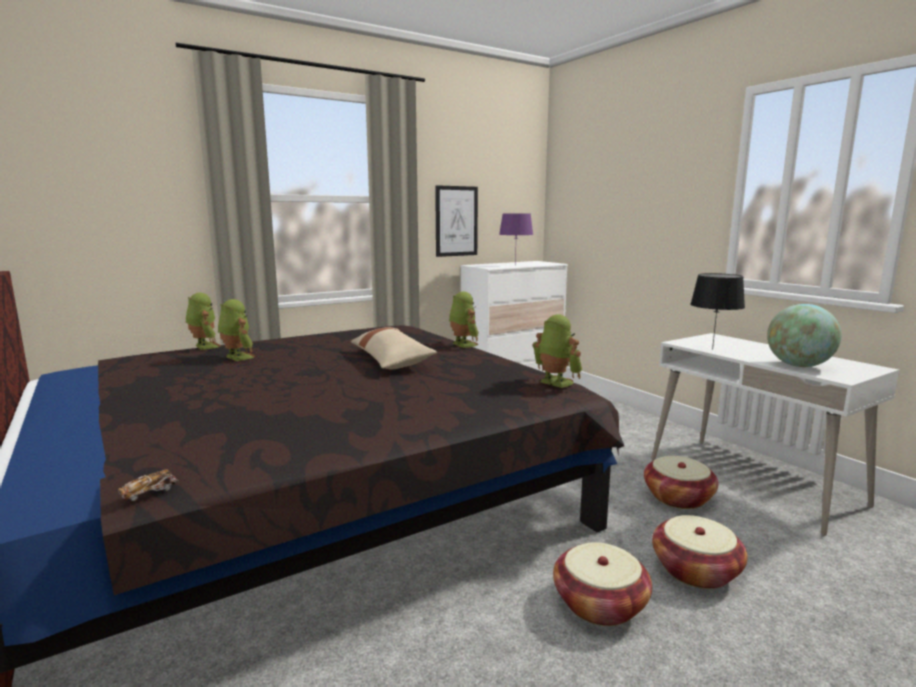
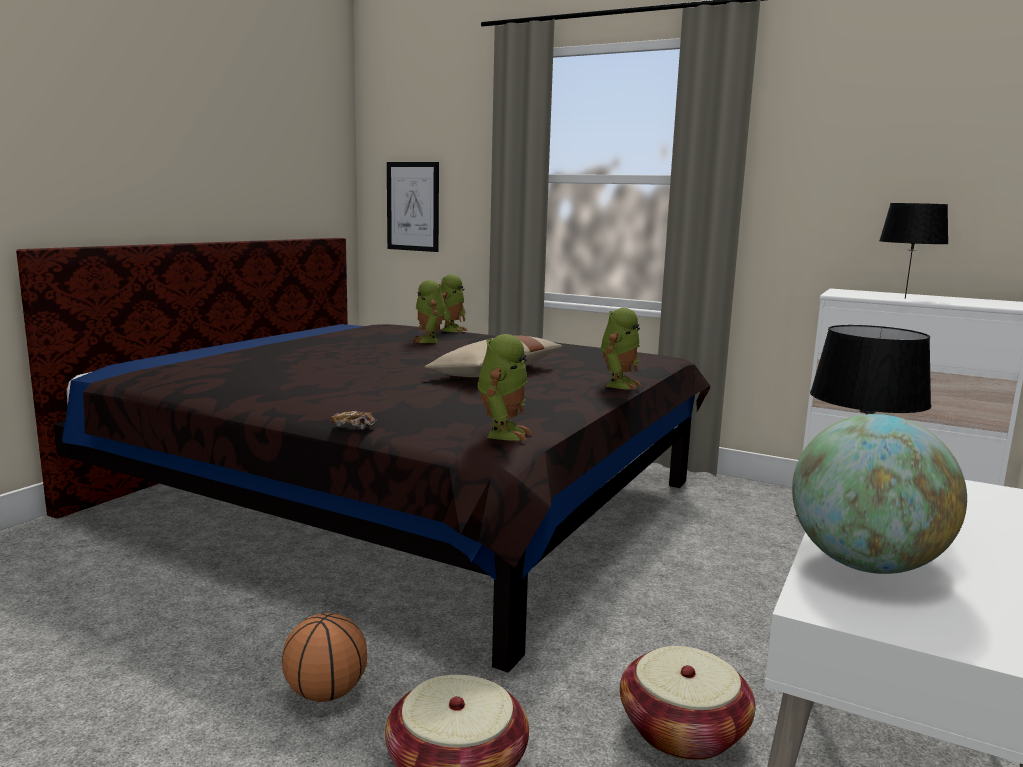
camera: 60 degrees right, 0 degrees up
(149, 493) = (121, 379): toy car -> toy car (353, 426)
(236, 358) = (430, 340): toy robot -> toy robot turned 150 degrees clockwise
(456, 221) = (834, 216): picture -> picture (413, 206)
(515, 265) = (905, 299): purple table lamp -> black table lamp
(599, 604) = (326, 693): basket -> basketball

